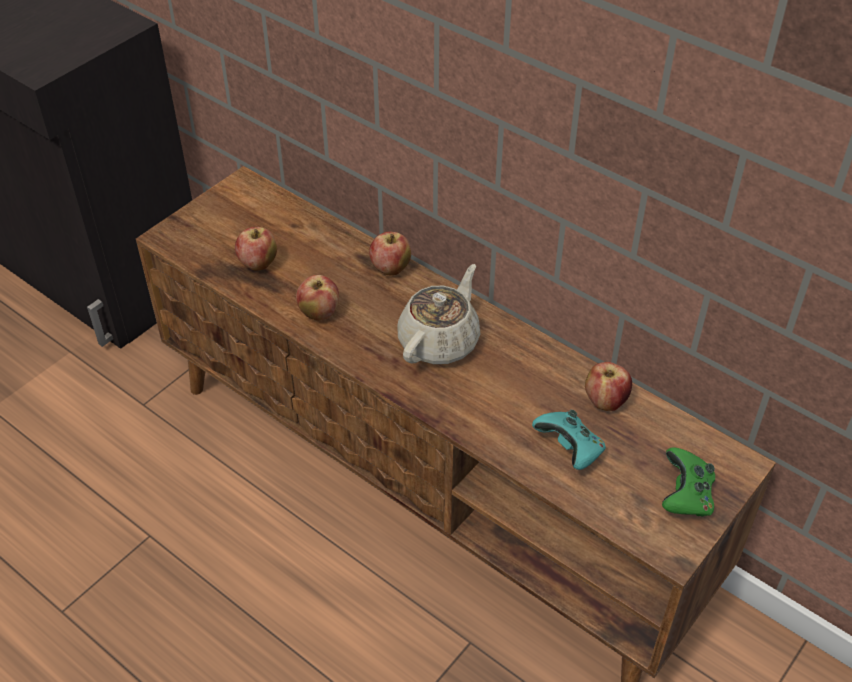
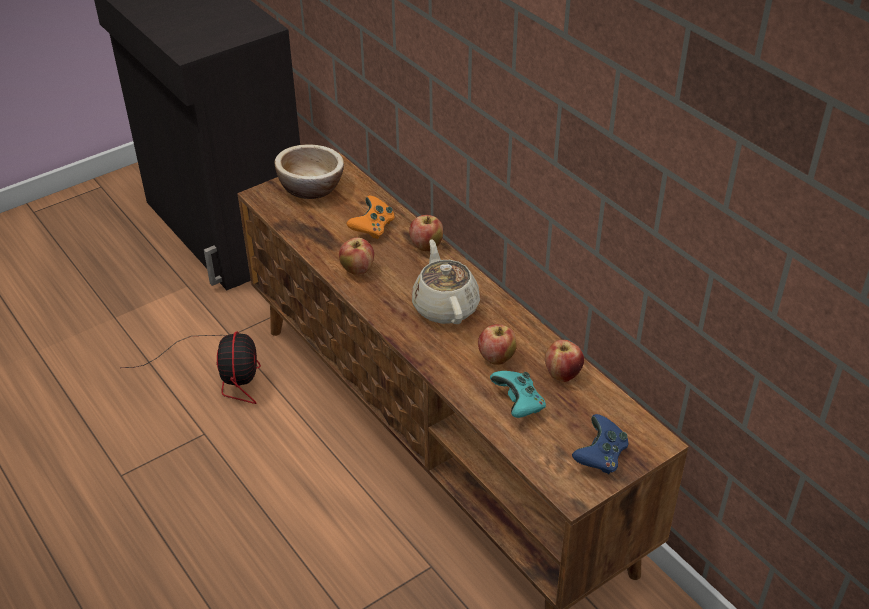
camera: 15 degrees right, 5 degrees down
(148, 454) = (222, 373): none -> fan
(225, 216) = (311, 187): none -> bowl
(258, 264) = (323, 226): apple -> apple (496, 358)
(318, 257) = (372, 228): none -> orange game controller
(440, 341) = (445, 306): beige teapot -> beige teapot turned 60 degrees counterclockwise
(685, 497) = (600, 457): green game controller -> blue game controller

